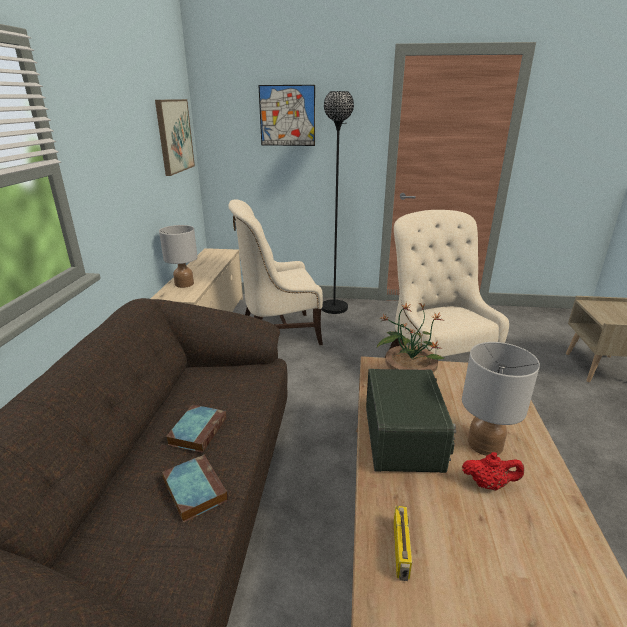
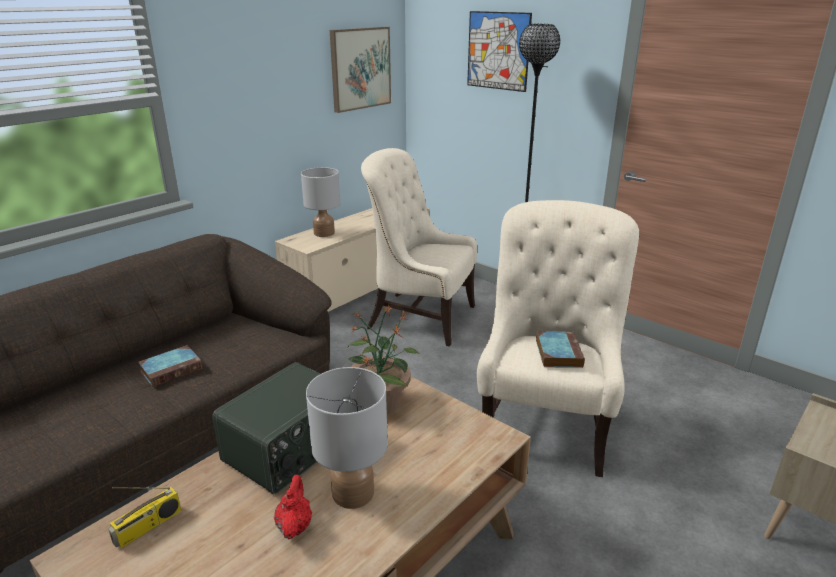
camera: 35 degrees right, 0 degrees up
(194, 490) = (111, 411): book -> book (558, 352)
(488, 484) = (294, 526): red teapot -> red teapot turned 135 degrees counterclockwise

